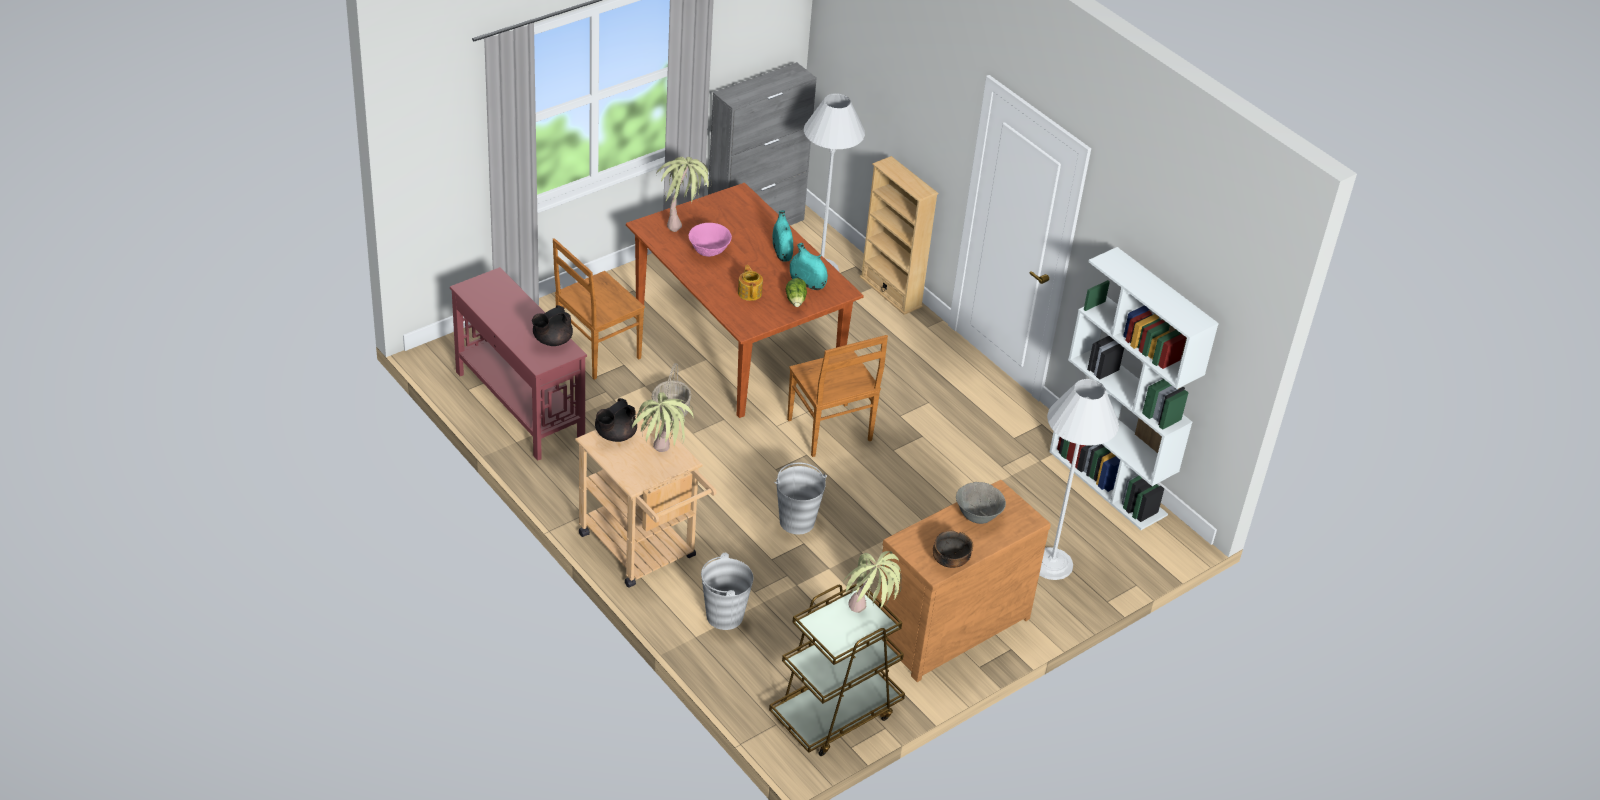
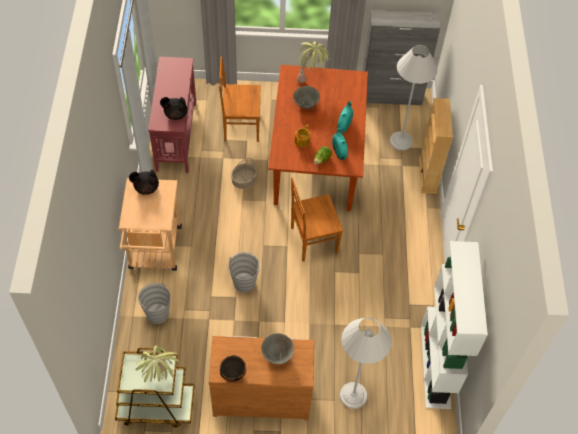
camera: 40 degrees right, 15 degrees up
(660, 462) = (151, 216): potted plant -> none
(709, 252) = (305, 104): pink bowl -> grey bowl
(830, 431) = (312, 240): brown chair -> brown chair turned 60 degrees clockwise

